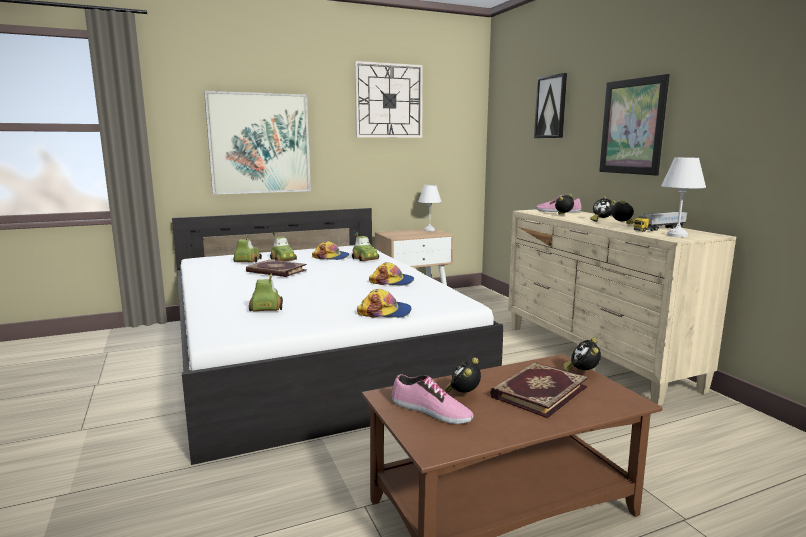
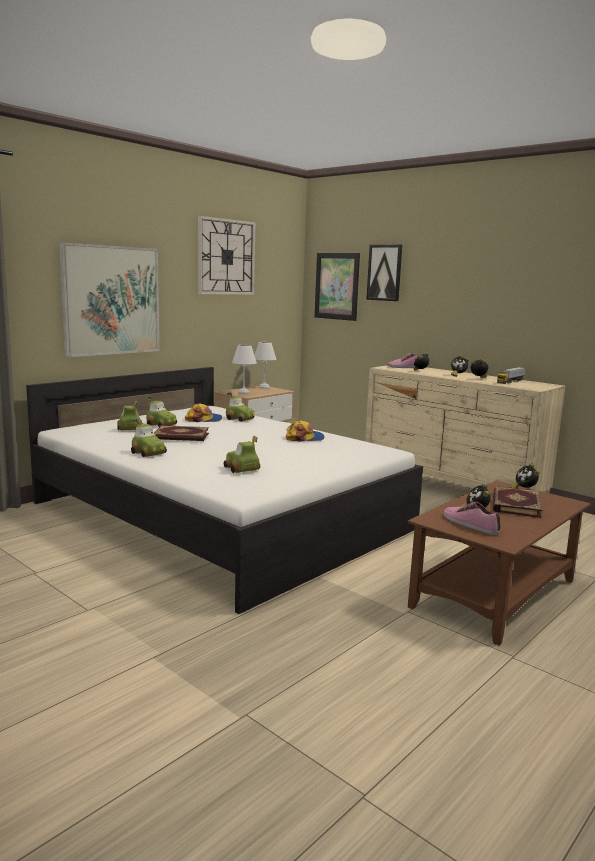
camera: 25 degrees left, 0 degrees up
(219, 284) = (149, 453): none -> toy car
(385, 312) = (345, 463): cap -> none
(430, 411) = (470, 524): shoe -> shoe turned 135 degrees counterclockwise
(632, 126) = (471, 297): picture -> picture (337, 286)
(678, 235) = (531, 386): white table lamp -> white table lamp (244, 393)

